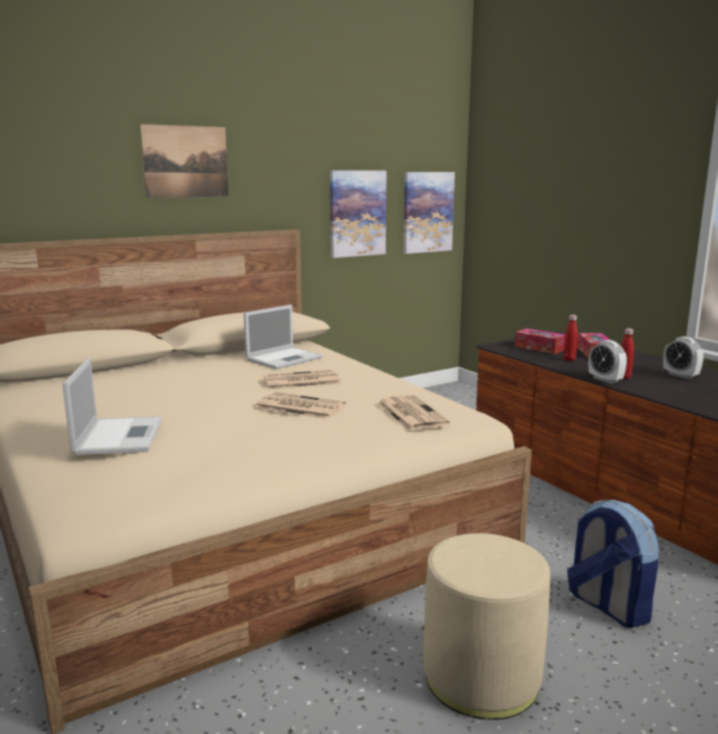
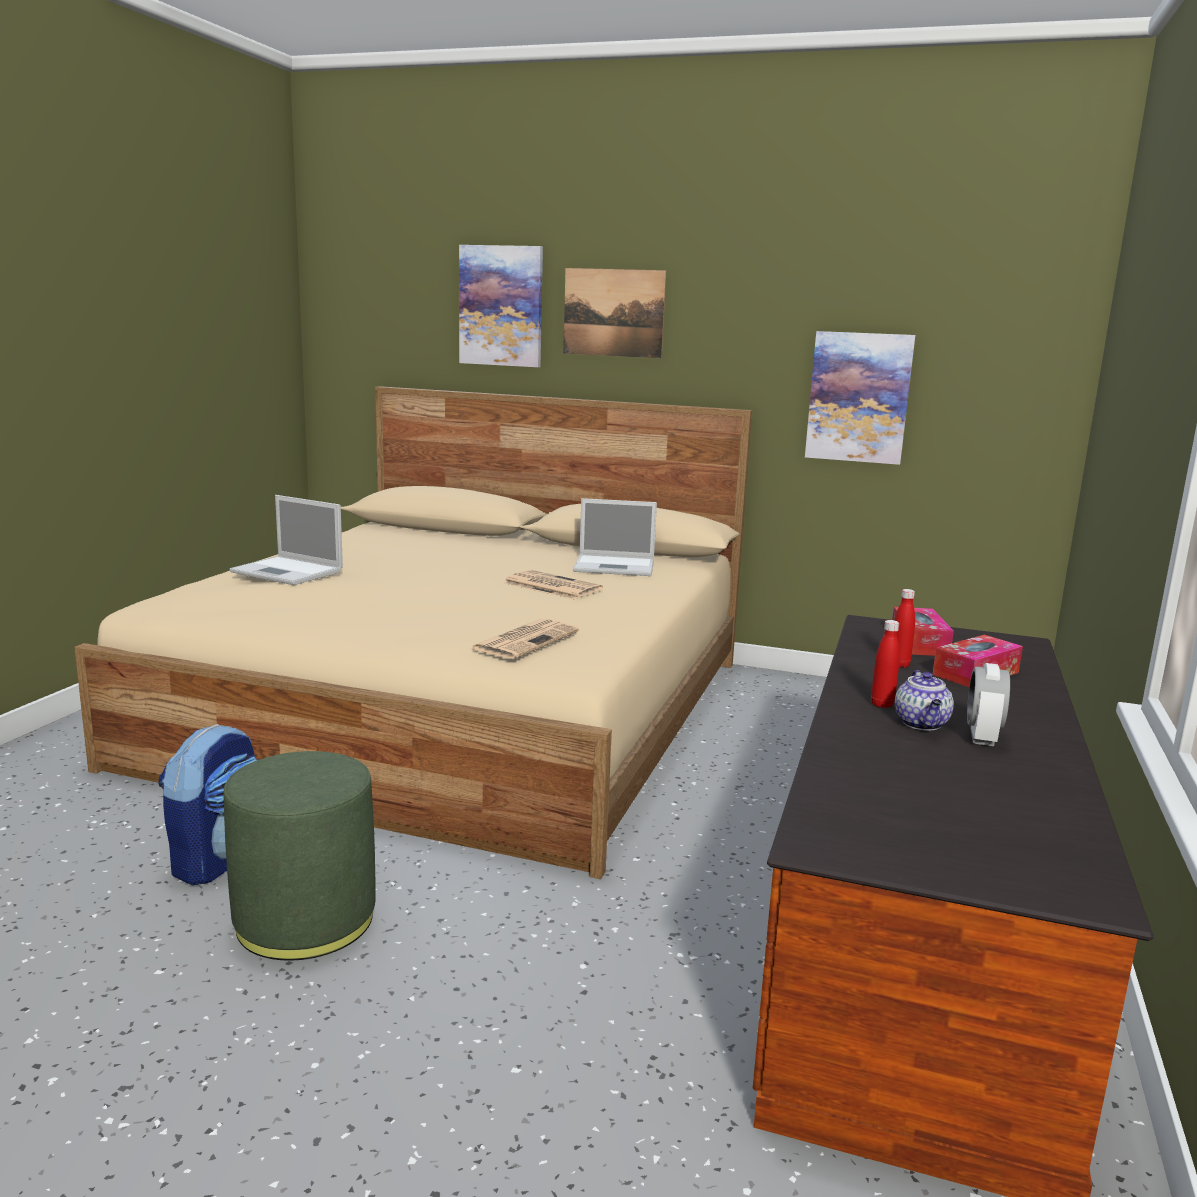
camera: 50 degrees right, 0 degrees up
(119, 436) = (289, 572): laptop -> laptop turned 75 degrees clockwise
(298, 406) = (472, 602): newspaper -> none
(427, 212) = (1000, 408): picture -> picture (501, 306)
(481, 677) = (305, 919): beige ottoman -> green ottoman
(605, 380) = (840, 696): alarm clock -> none
(607, 606) = (533, 967): backpack -> backpack (218, 859)
(656, 379) = (922, 724): none -> teapot

